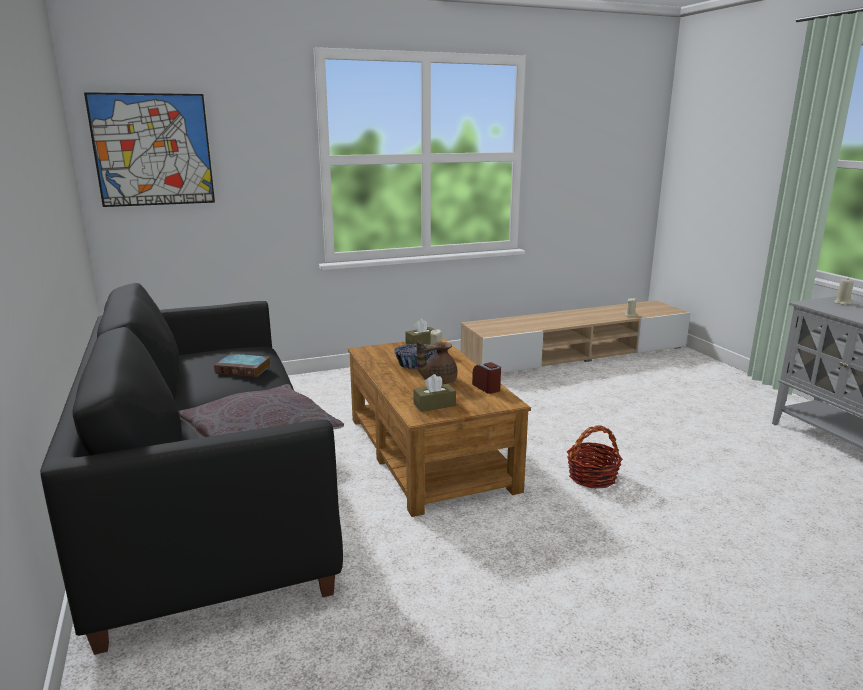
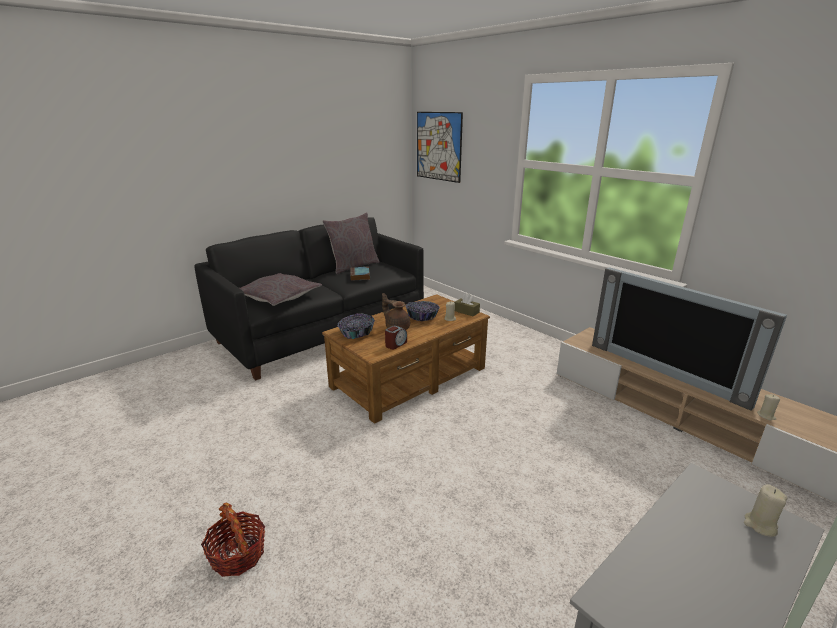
camera: 70 degrees right, 5 degrees up
(182, 370) = (353, 266): none -> grey pillow
(434, 405) = (356, 333): brown tissue box -> bowl
(558, 320) = (666, 371): none -> television
(592, 477) = (413, 454): basket -> basket (238, 554)

